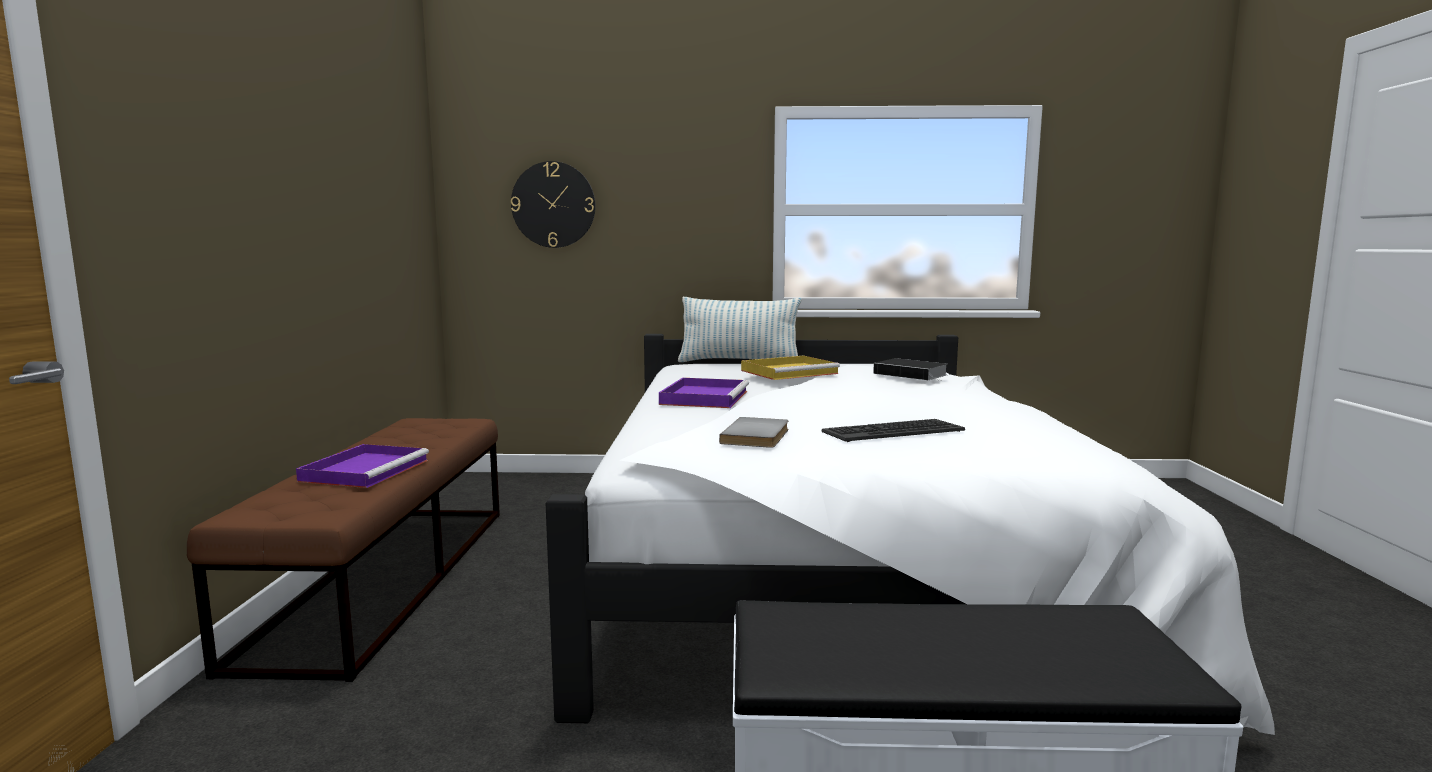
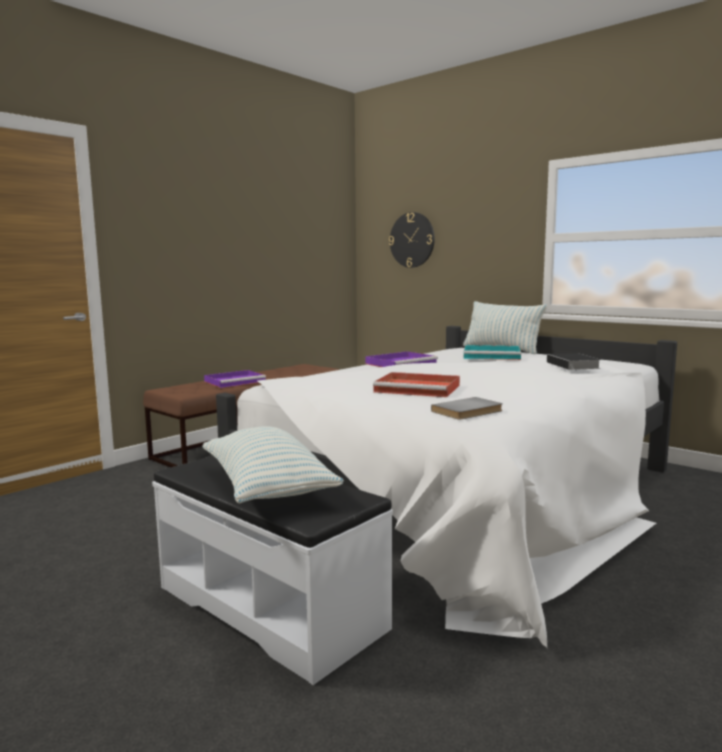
camera: 40 degrees right, 0 degrees up
(758, 436) = (340, 380): grey book -> grey book (469, 411)
(790, 372) = (493, 356): yellow tray -> turquoise tray
(892, 431) = (419, 388): keyboard -> red tray
(980, 648) = (267, 487): none -> pillow

